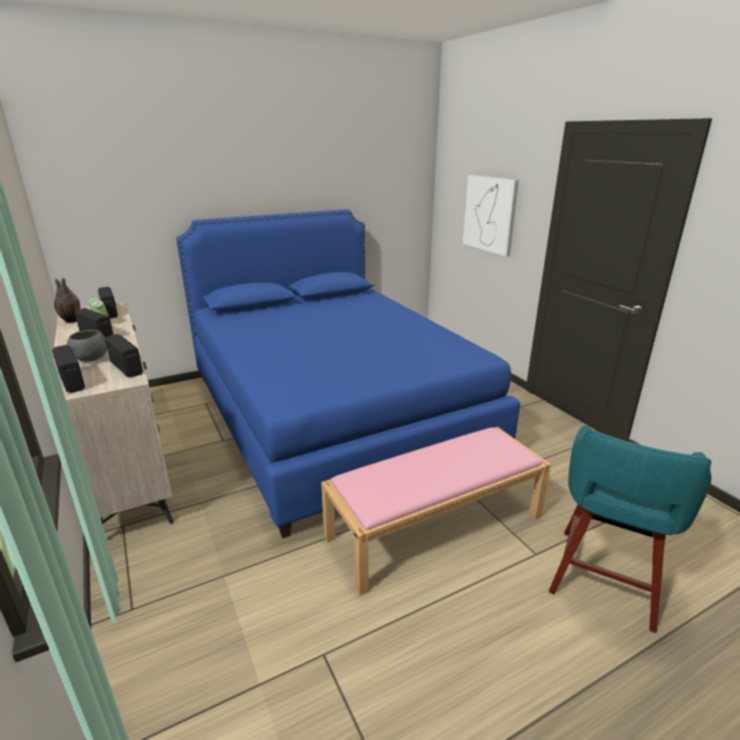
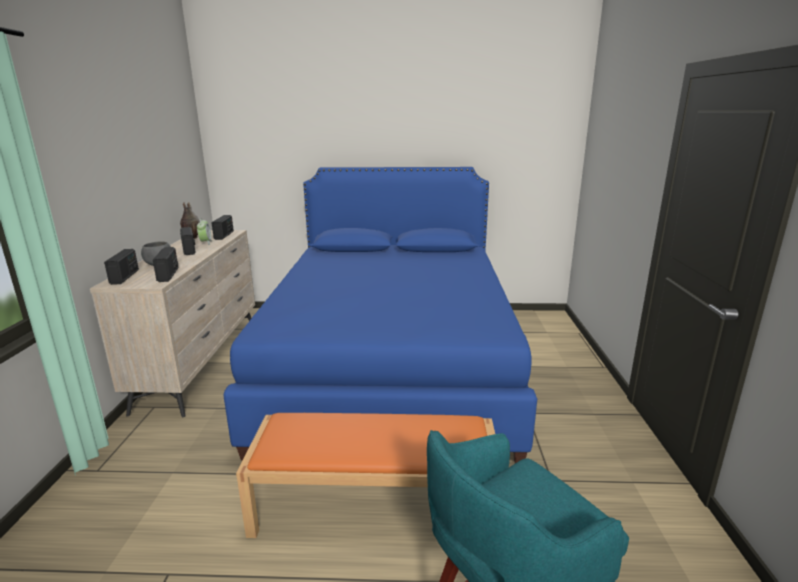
camera: 30 degrees right, 5 degrees down
(435, 525) = (377, 504): pink bench -> orange bench
(490, 214) = (619, 179): picture -> none

